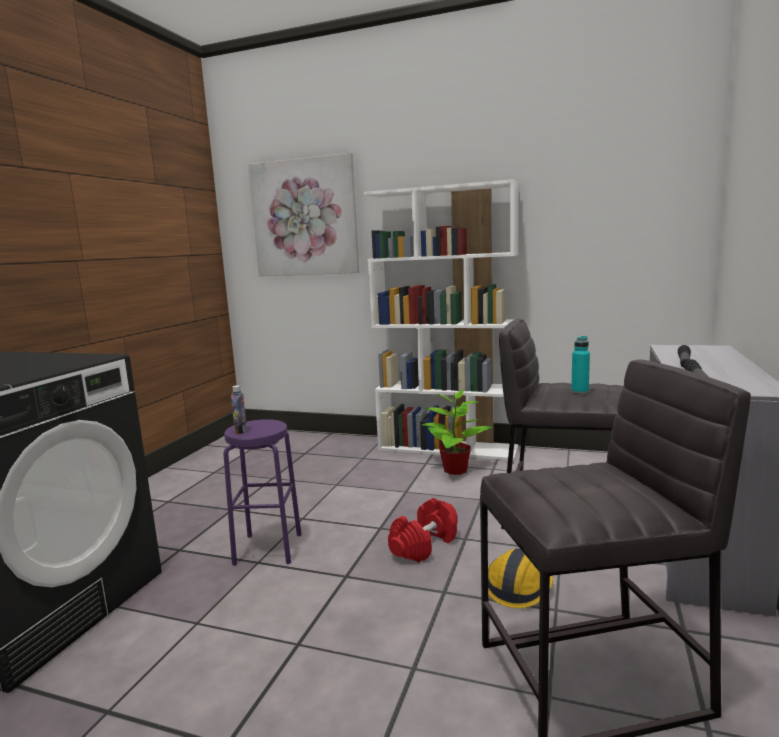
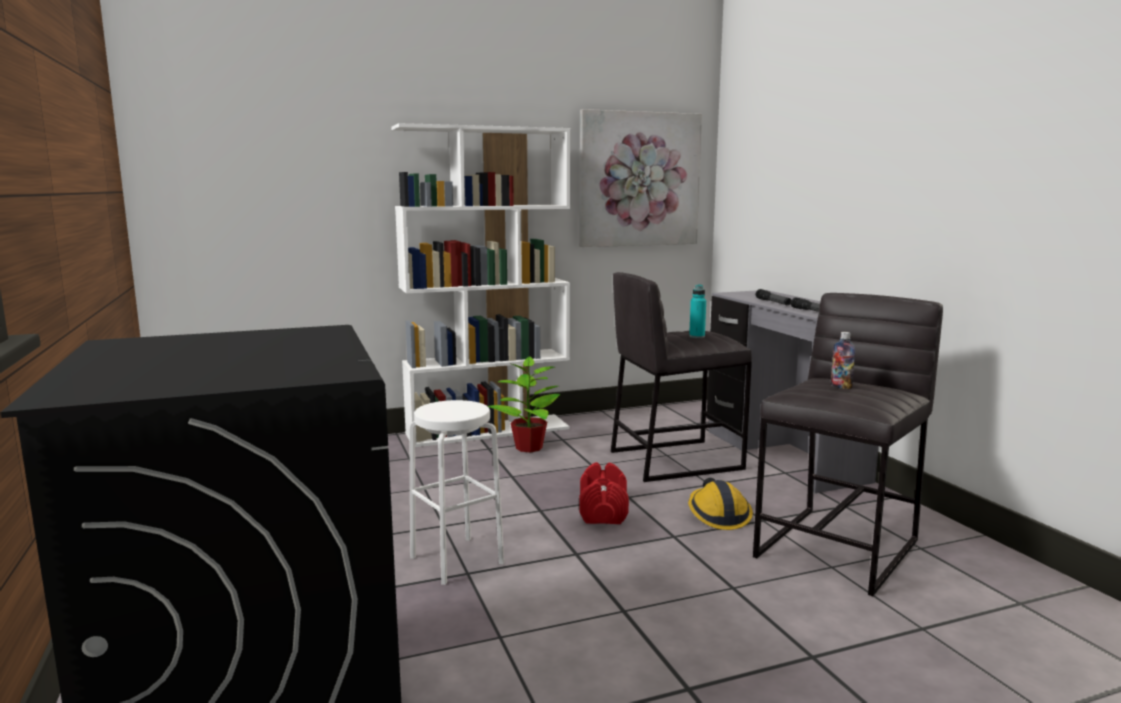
camera: 40 degrees left, 0 degrees up
(241, 431) = (444, 415): bottle -> bottle (841, 386)
(268, 549) = (457, 560): purple stool -> white stool
(304, 218) = (279, 147): picture -> picture (639, 179)

